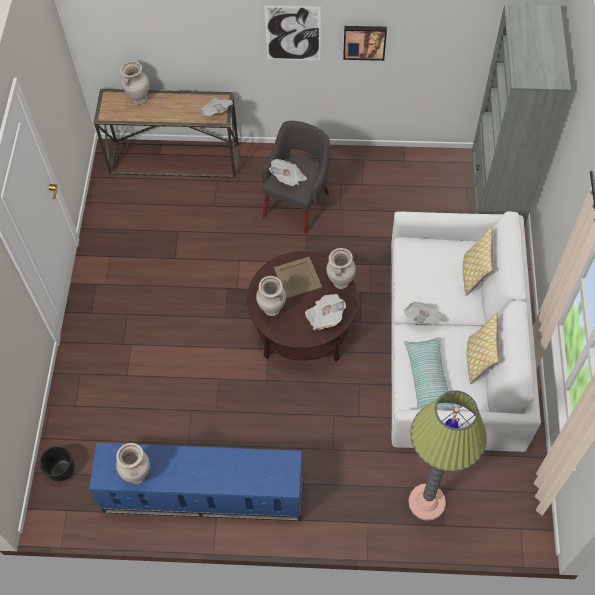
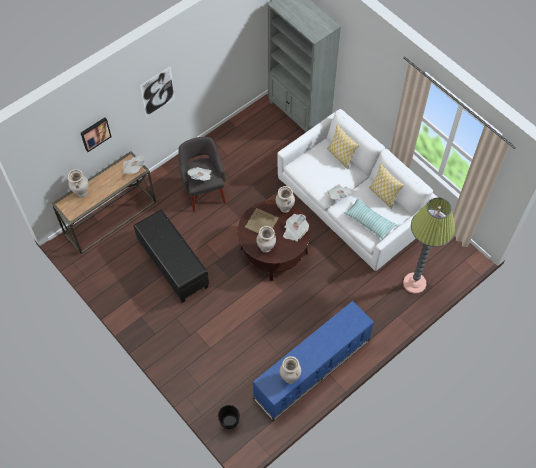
camera: 45 degrees left, 0 degrees up
(183, 255) = (172, 264): none -> black ottoman
(364, 41) = (196, 71): picture -> picture (95, 133)

